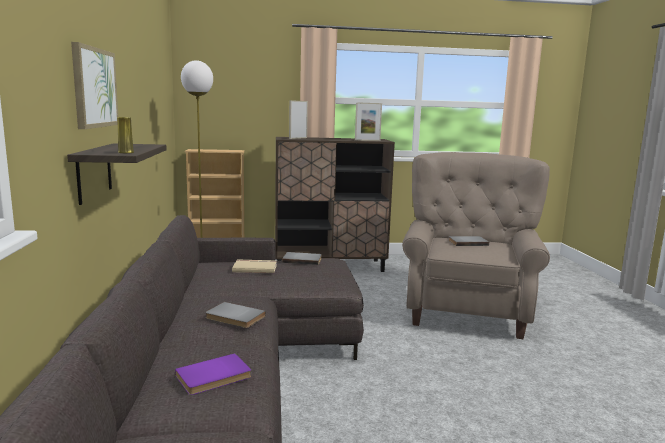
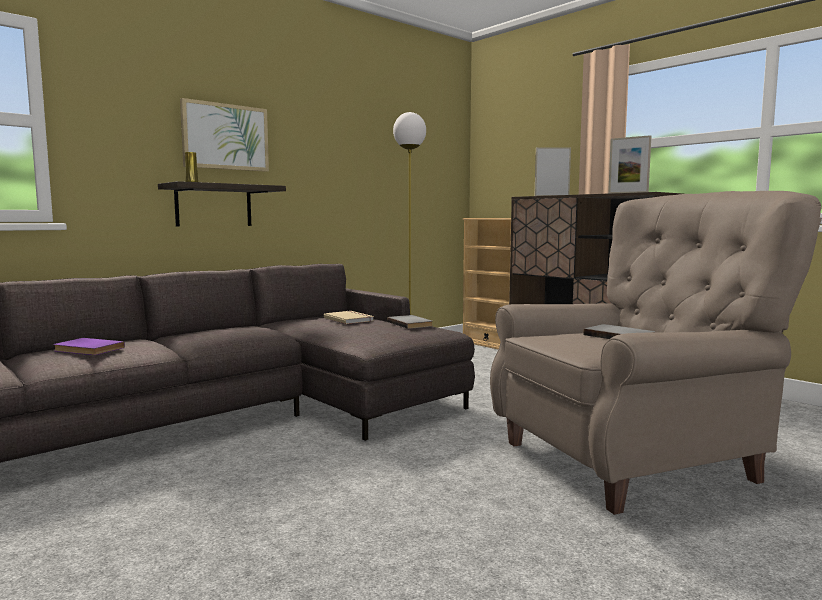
camera: 55 degrees right, 5 degrees down
(234, 318) = (212, 334): grey book -> none

